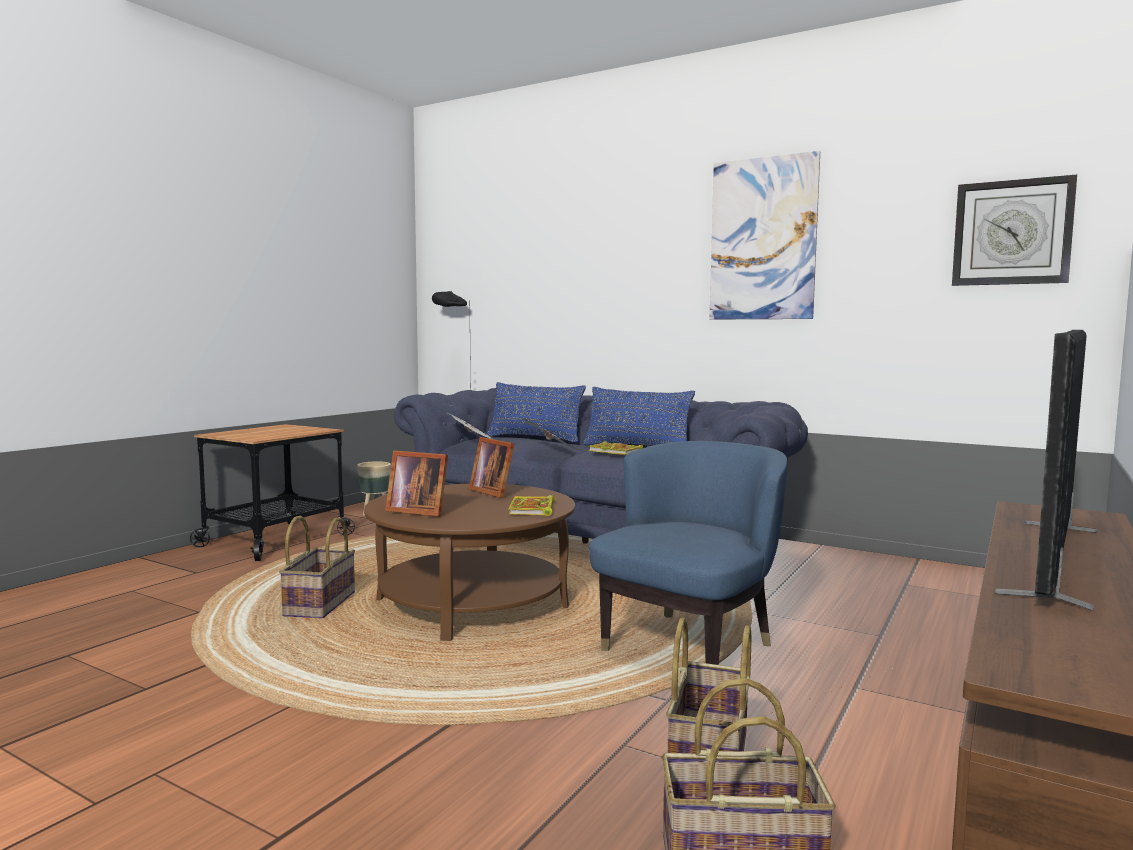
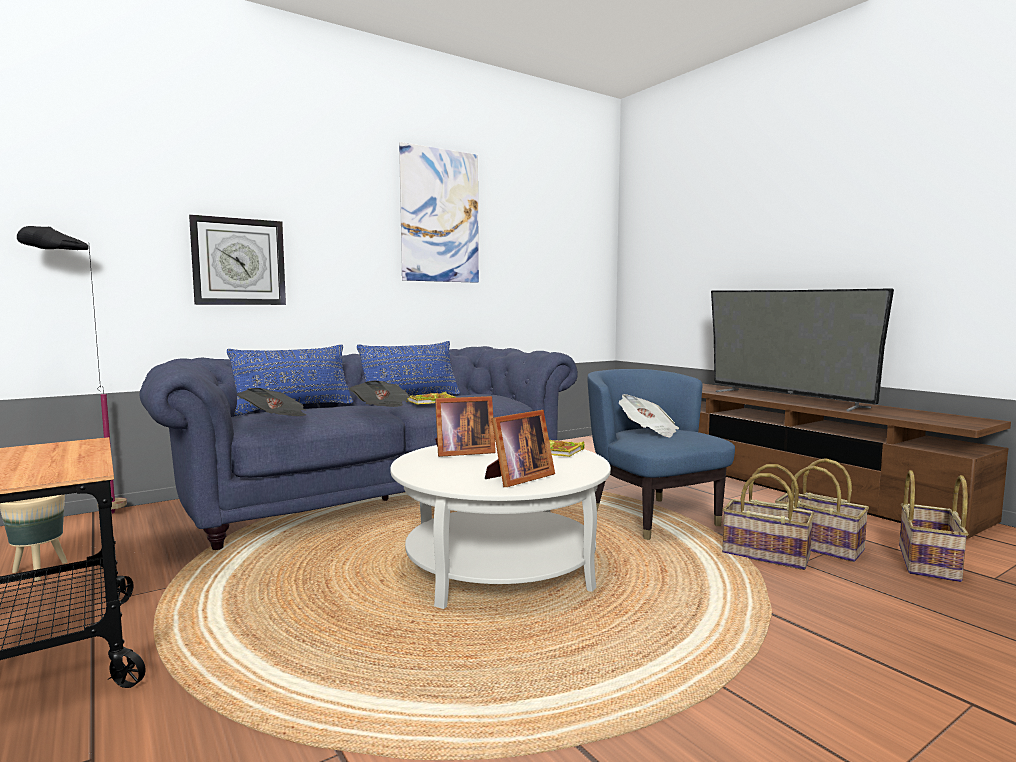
camera: 65 degrees left, 0 degrees up
(319, 604) = (416, 646): basket -> basket (765, 555)
(472, 603) = (500, 566): brown coffee table -> white coffee table
(692, 529) = (648, 432): none -> newspaper
(1012, 233) = (575, 234): wall clock -> wall clock (239, 262)

